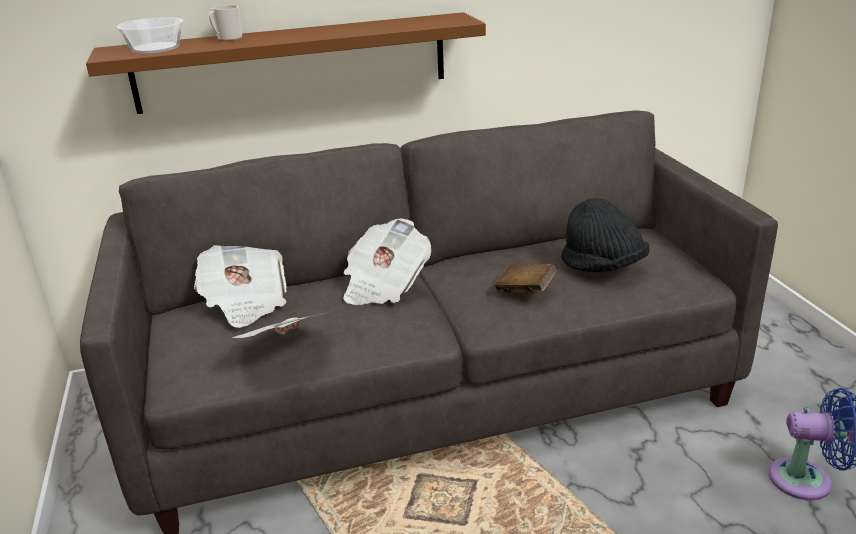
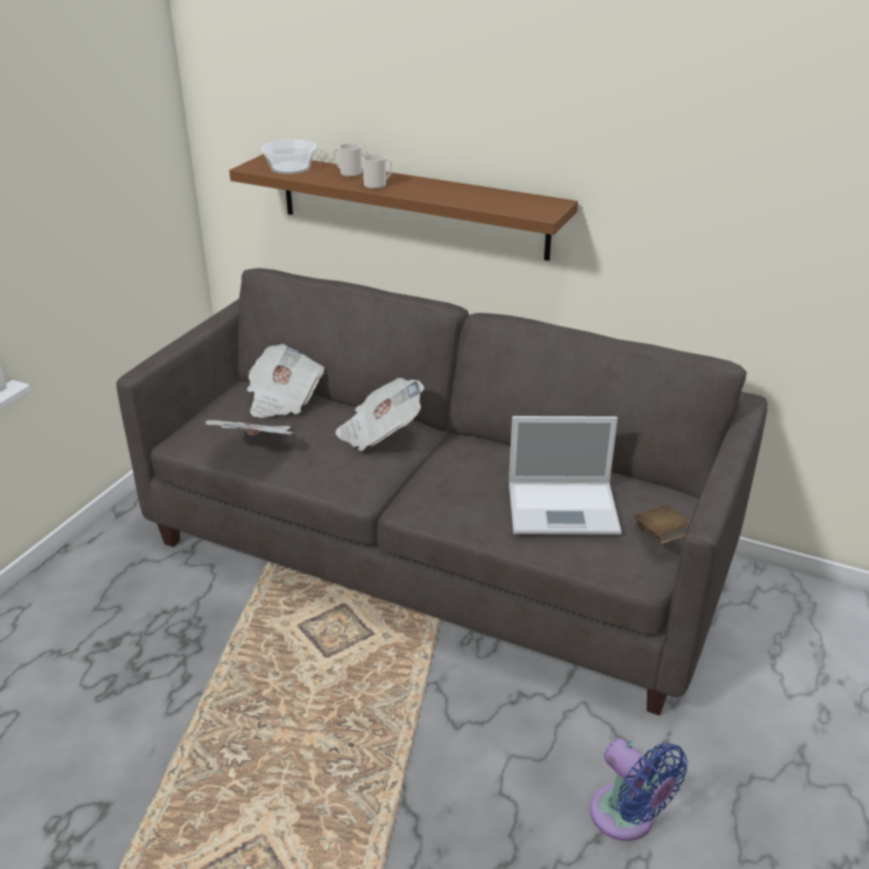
camera: 40 degrees right, 5 degrees up
(278, 38) = (377, 185): none -> mug
(525, 291) = (470, 493): brown book -> brown book (662, 536)
(602, 267) = (565, 508): black hat -> laptop

